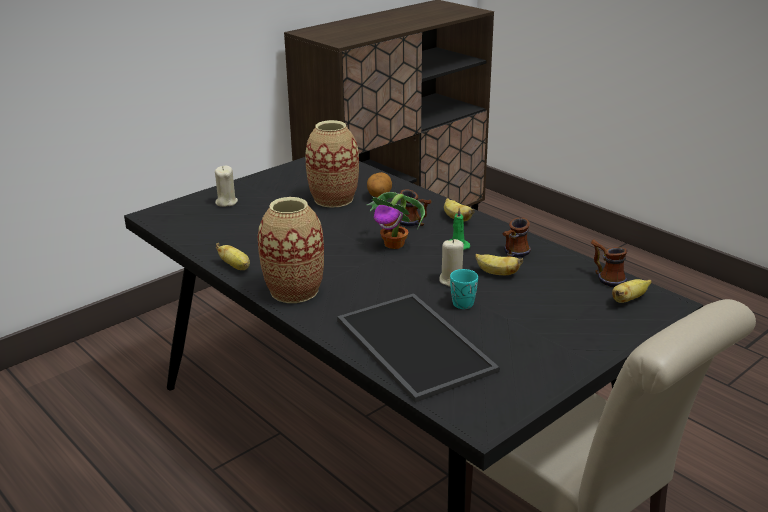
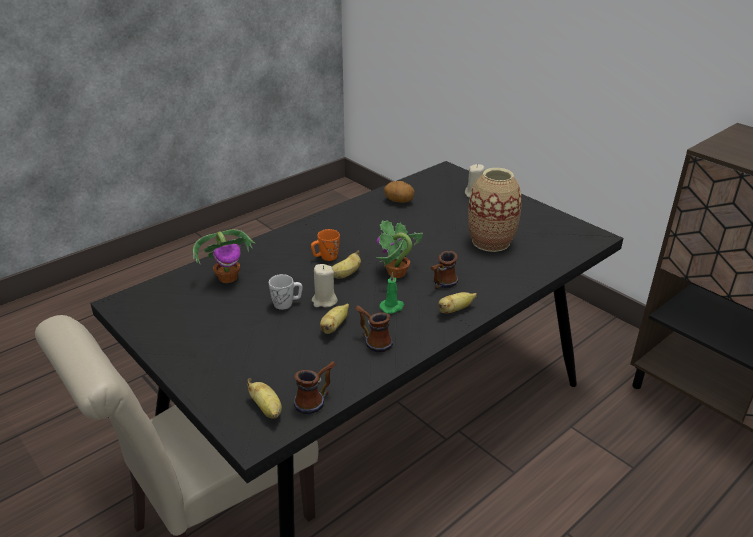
camera: 90 degrees right, 5 degrees up
(236, 267) = (359, 205): banana -> banana (345, 274)
(294, 291) = (319, 229): vase -> none
(363, 284) = (325, 257): none -> orange mug
(379, 196) = (502, 265): potato -> potato (399, 201)
(411, 345) = (228, 277): tray -> potted plant
(461, 301) = (287, 304): turquoise mug -> white mug

